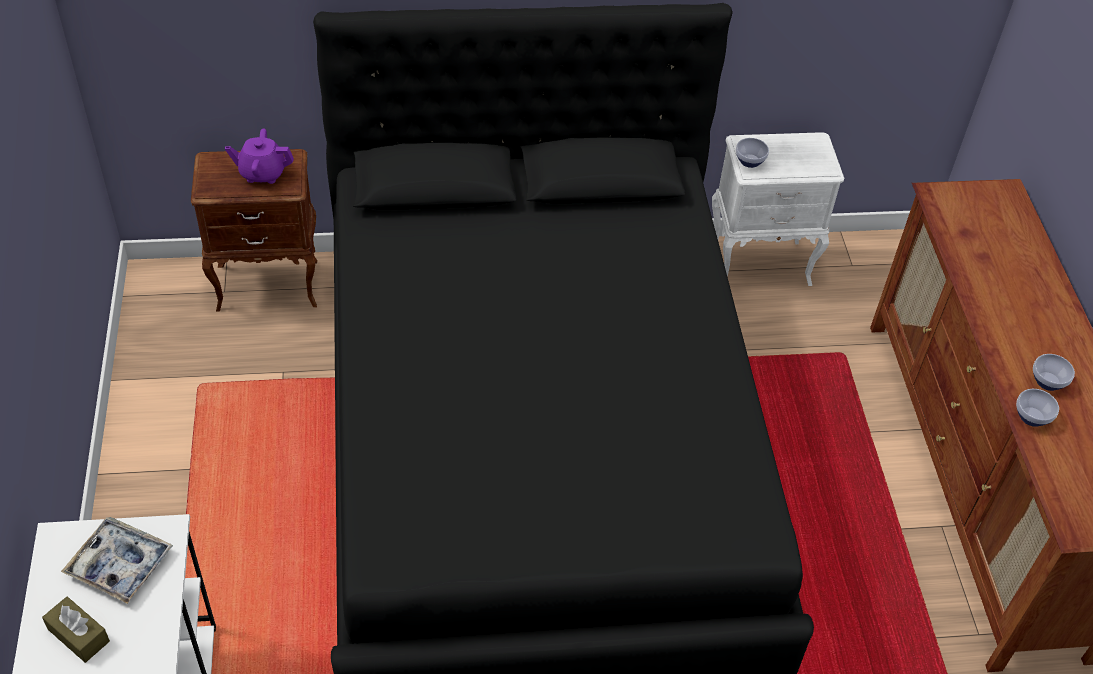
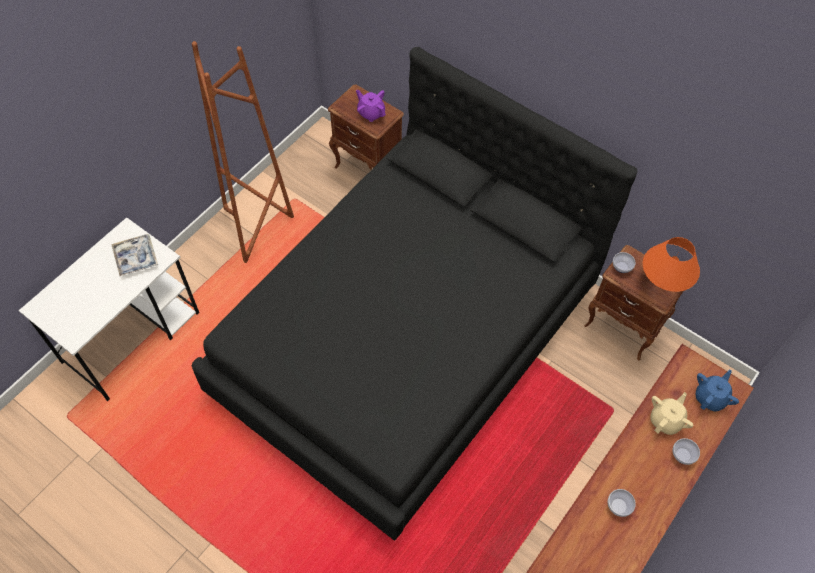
camera: 45 degrees right, 10 degrees up
(78, 635) = (95, 275): brown tissue box -> none
(180, 460) = (254, 228): none -> brown clothes rack
(759, 265) = (622, 329): white nightstand -> brown nightstand
(806, 150) = (662, 283): none -> orange table lamp
(987, 265) = (666, 420): none -> beige teapot
(997, 214) = (710, 397): none -> blue teapot
(1032, 416) = (586, 516): bowl -> bowl (683, 455)

